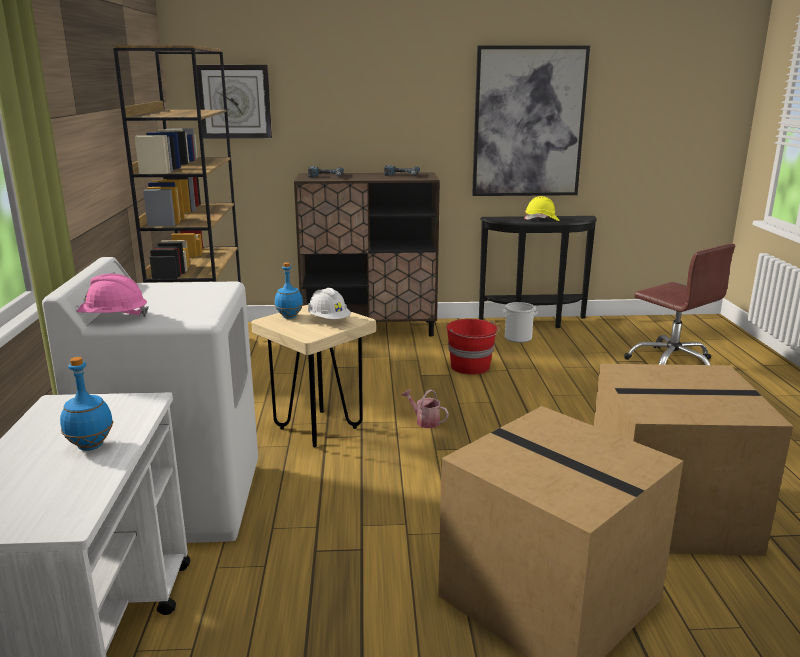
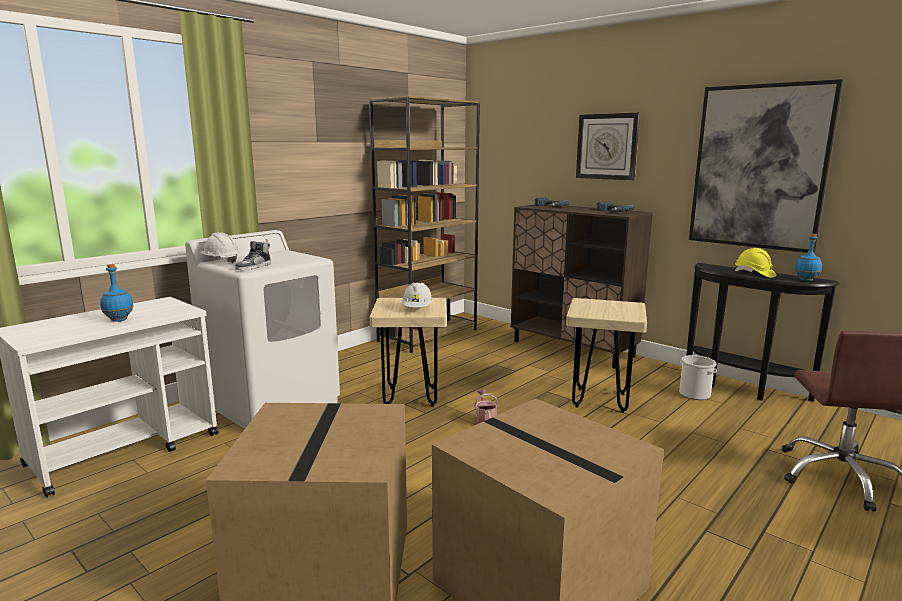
camera: 45 degrees right, 5 degrees down
(113, 318) = (221, 261): pink hard hat -> white hard hat
(195, 313) = (253, 267): none -> shoe
(234, 102) = (504, 143): wall clock -> wall clock (607, 146)
(289, 317) = (401, 301): blue bottle -> blue bottle (805, 280)
(471, 367) = (600, 400): red bucket -> beige stool

